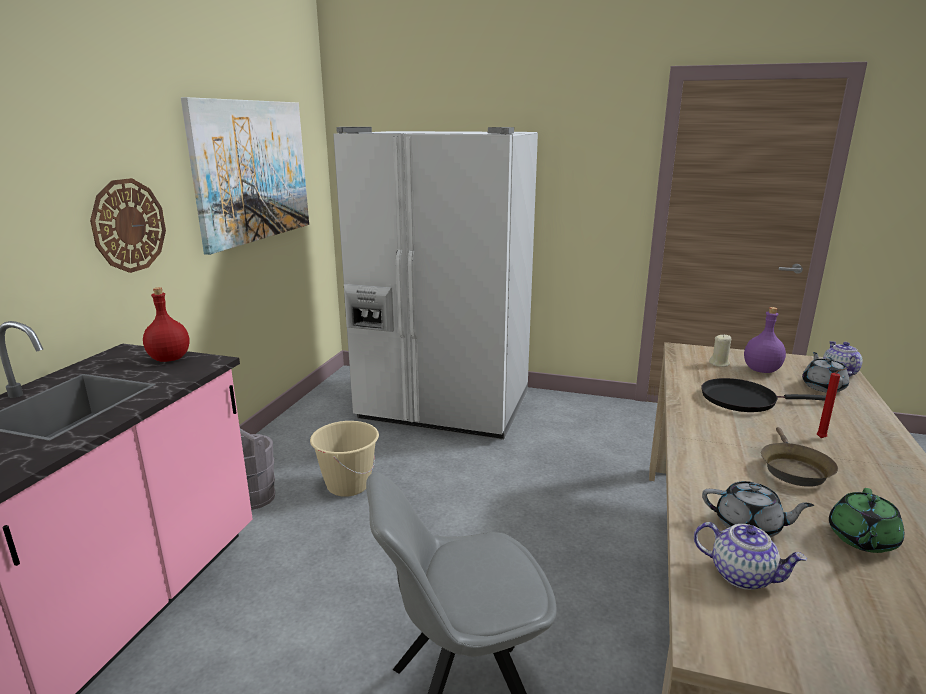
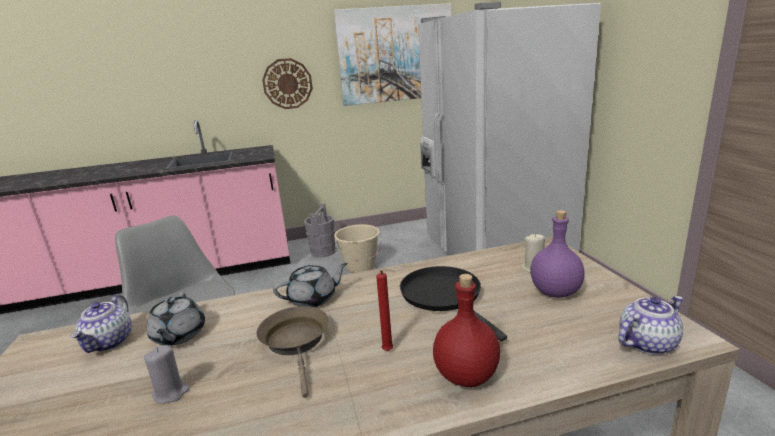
camera: 60 degrees right, 0 degrees up
(170, 359) = (260, 153): red bottle -> red bottle (467, 376)
(793, 468) = (296, 342): brown frying pan -> brown frying pan turned 90 degrees clockwise
(823, 387) = (563, 336): grey teapot -> grey teapot (313, 299)
(861, 539) = (171, 393): green teapot -> grey candle

